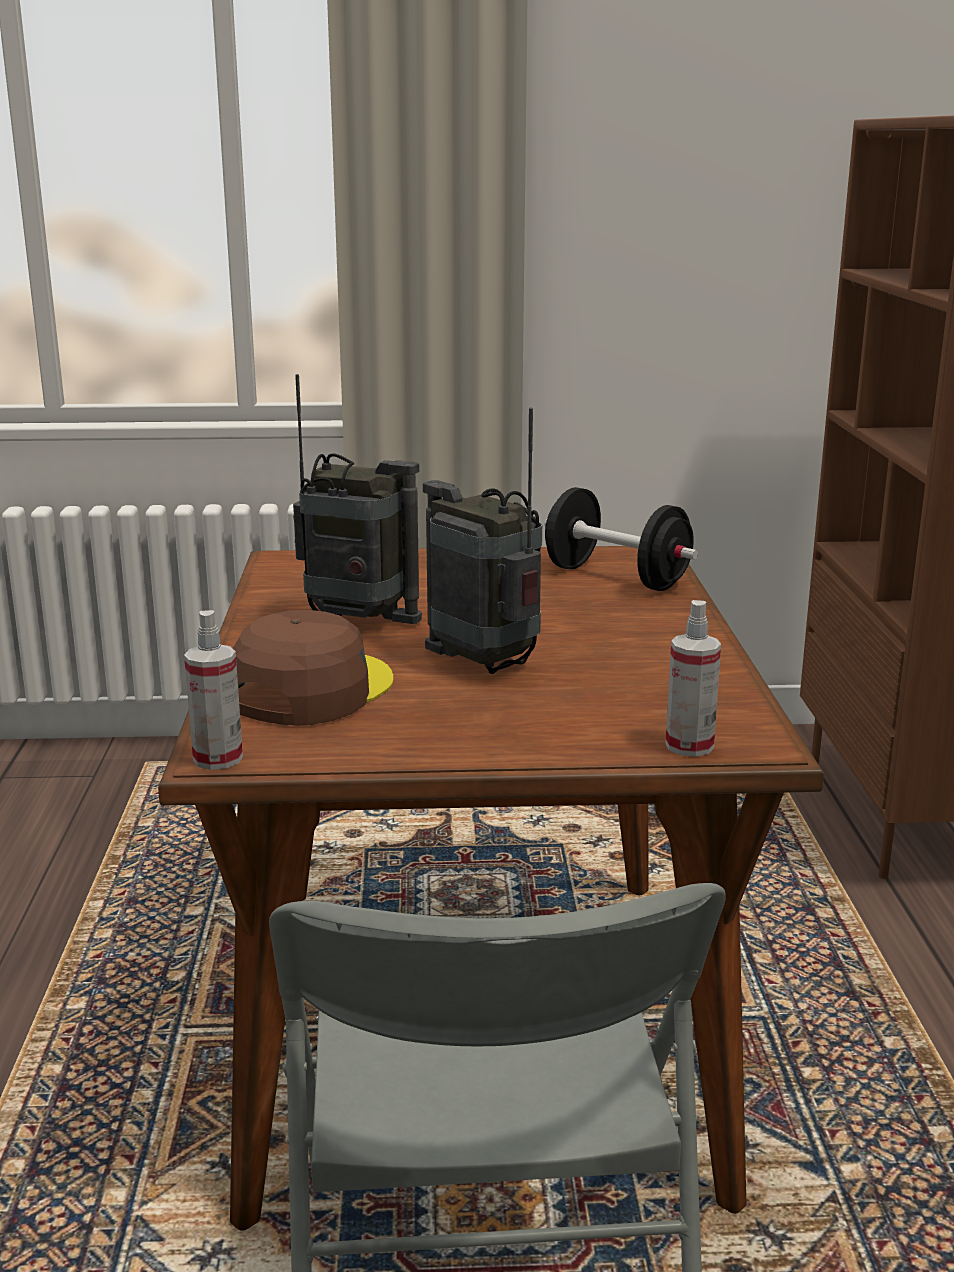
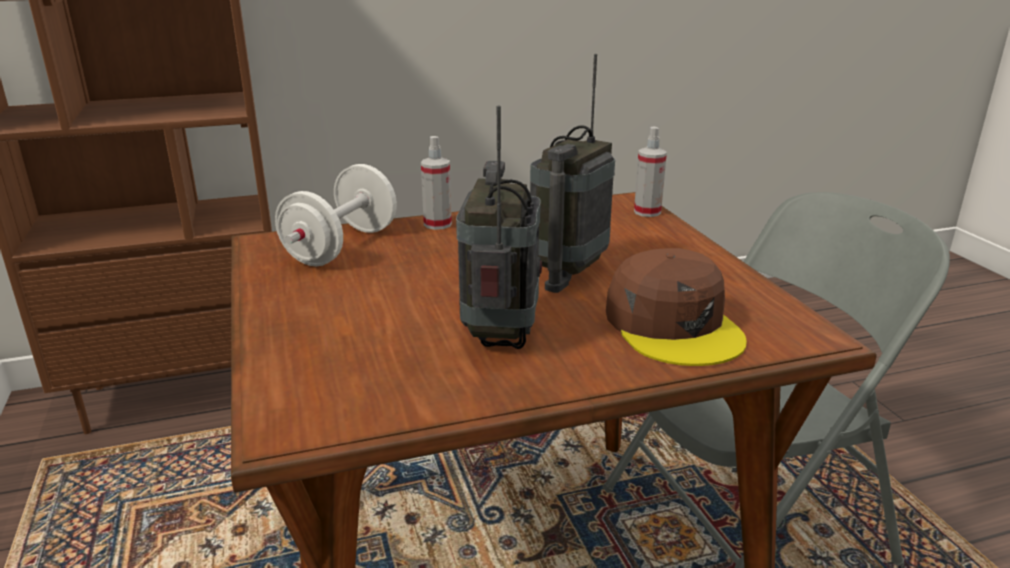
camera: 105 degrees left, 5 degrees up
(218, 758) = (822, 334): spray bottle -> spray bottle (437, 224)
(310, 690) = (673, 325): brown cap -> brown cap turned 120 degrees counterclockwise
(616, 578) = (341, 246): black dumbbell -> white dumbbell

